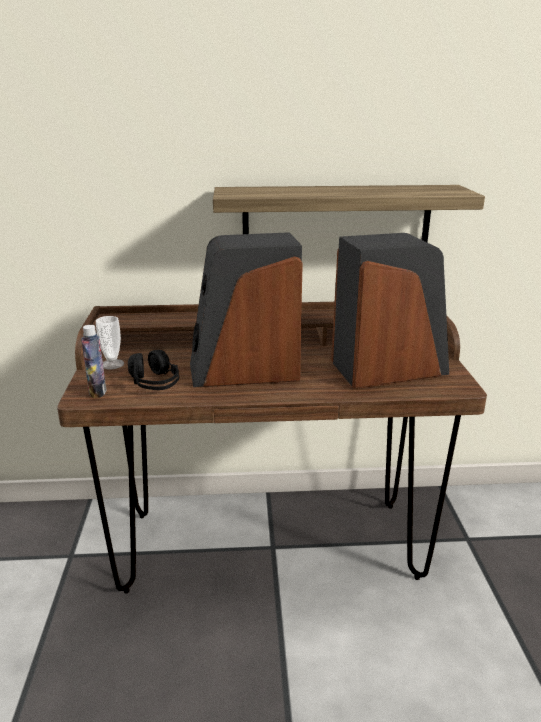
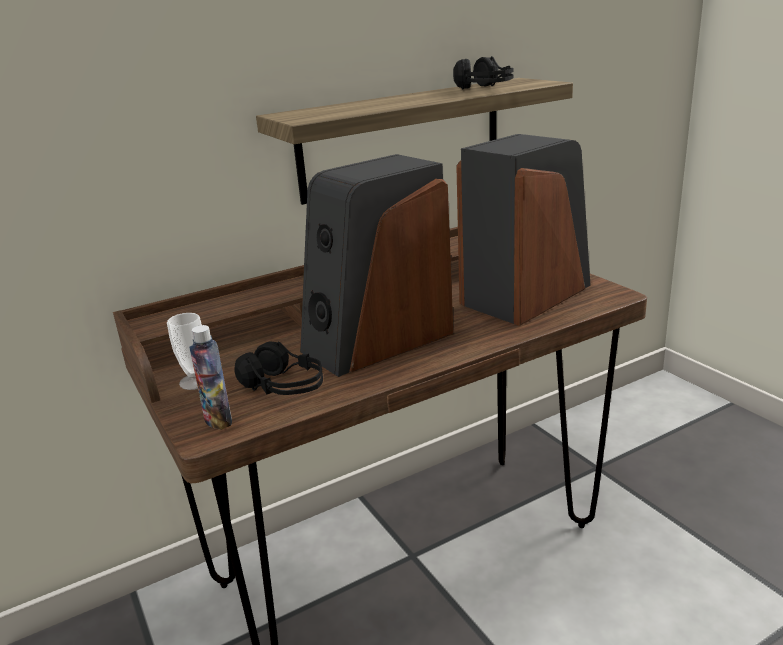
camera: 25 degrees left, 0 degrees up
(402, 191) = (484, 89): none -> black headphones

